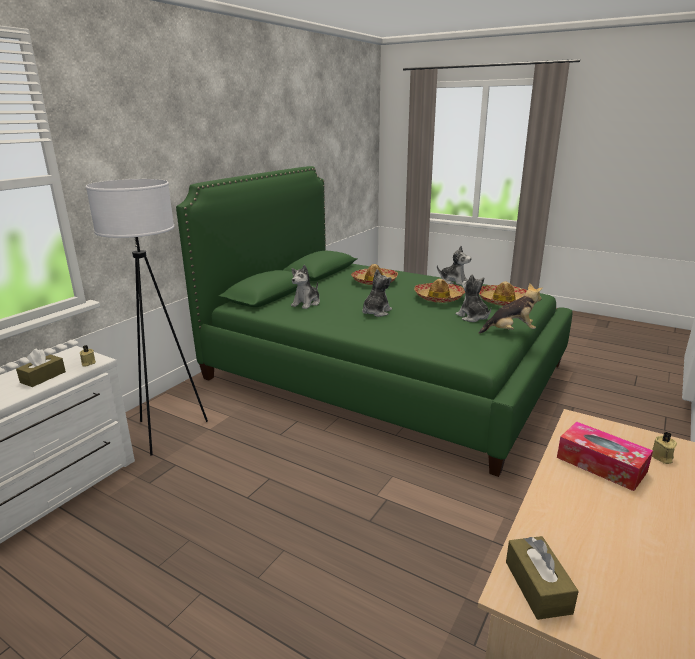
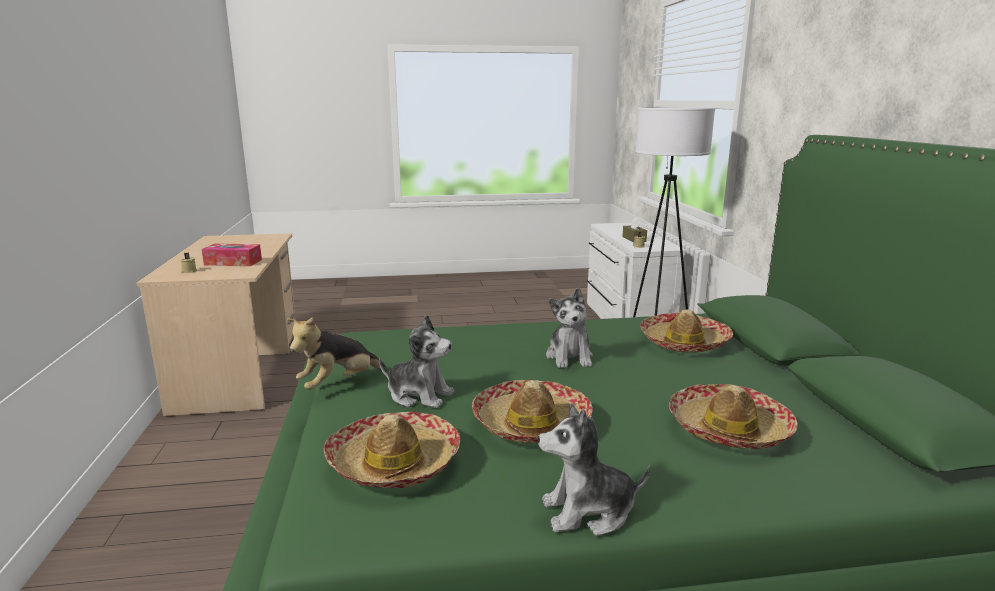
camera: 140 degrees right, 5 degrees down
(306, 303) = (684, 342): plush toy -> hat
(537, 587) = (269, 237): brown tissue box -> none

